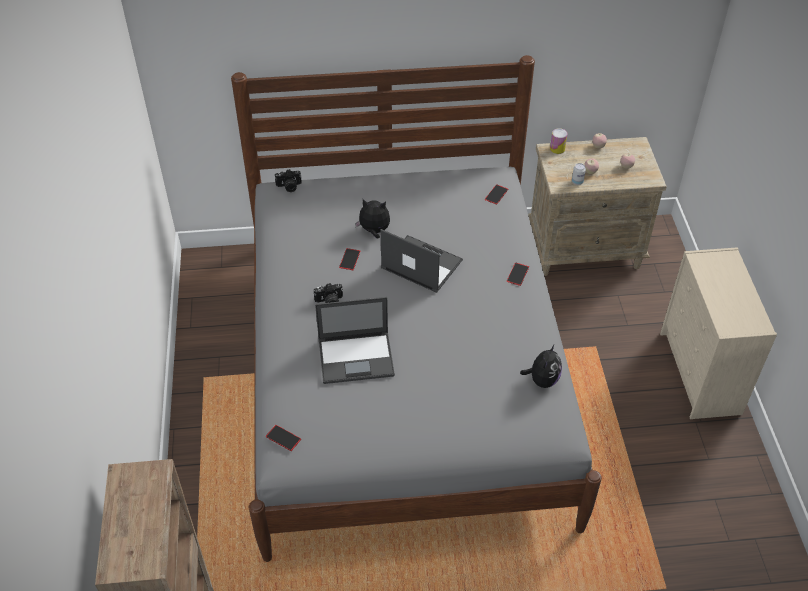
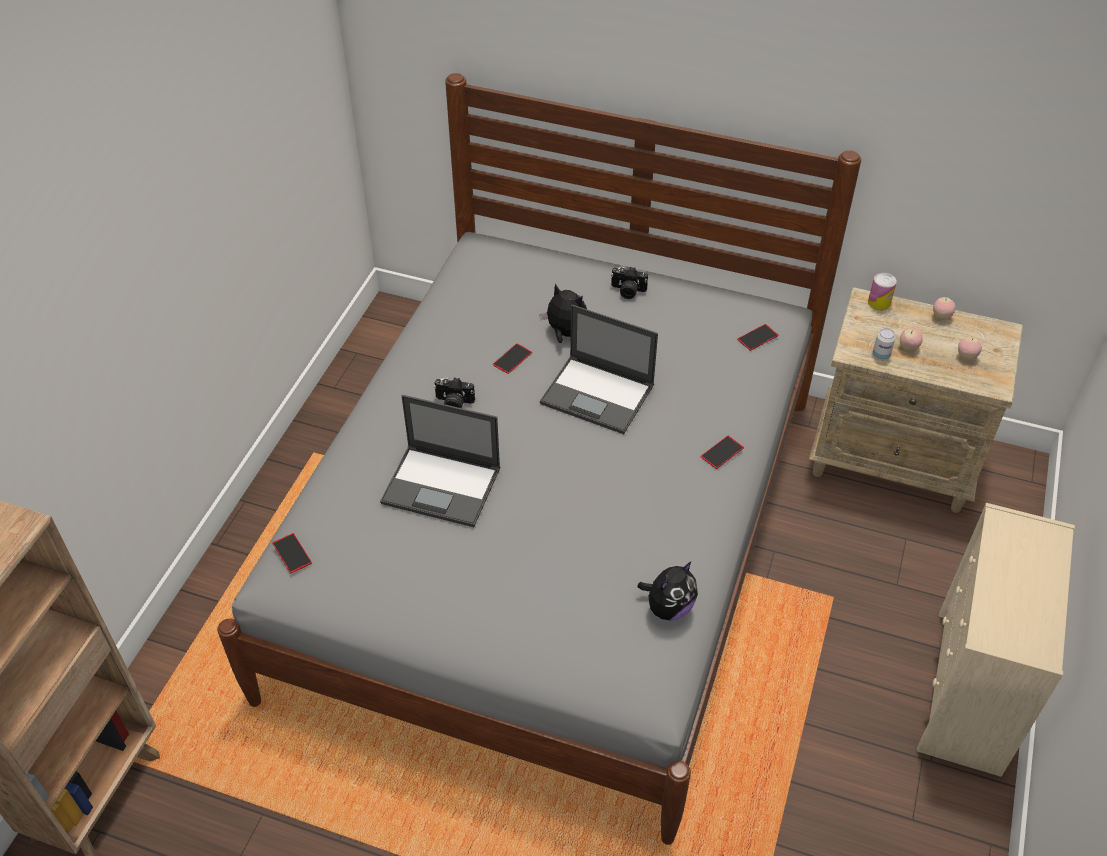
camera: 25 degrees right, 0 degrees up
(289, 187) = (496, 245): camera -> camera (627, 291)
(420, 264) = (598, 395): laptop -> laptop turned 150 degrees clockwise

